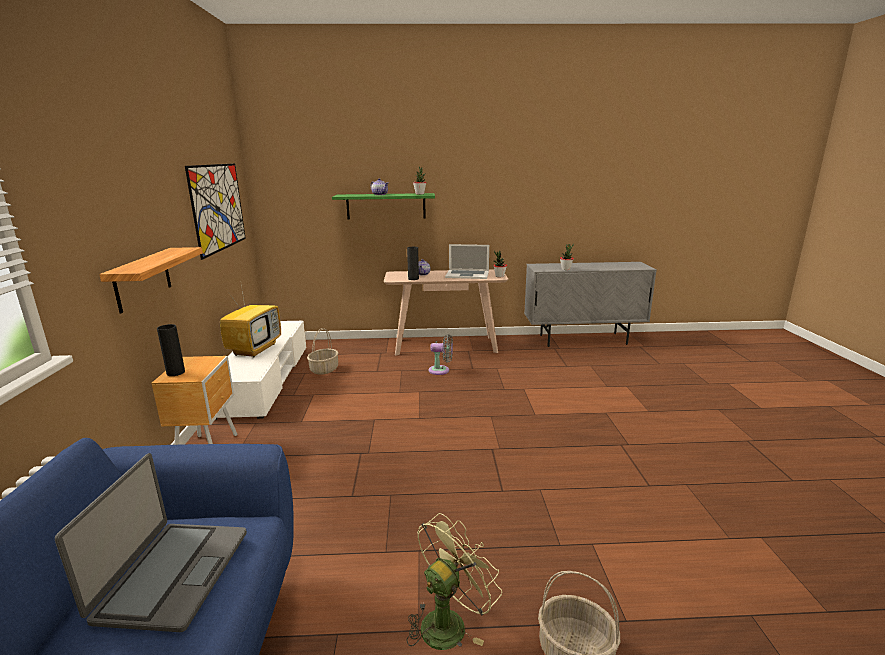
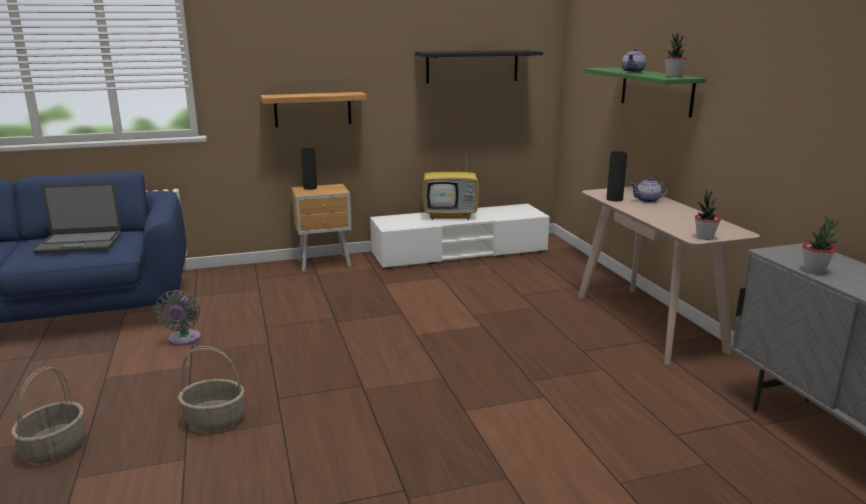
camera: 75 degrees right, 0 degrees up
(218, 207) = (472, 66): picture -> black shelf
(324, 369) = (502, 270): basket -> basket (215, 420)
(441, 370) = (555, 330): grey fan -> grey fan (183, 340)
(449, 621) = (108, 388): green fan -> none
(467, 274) = (683, 220): laptop -> none

